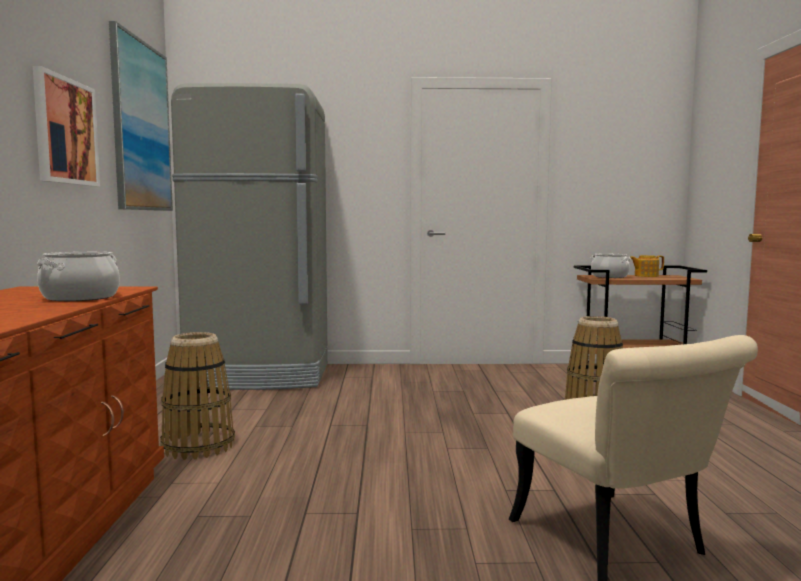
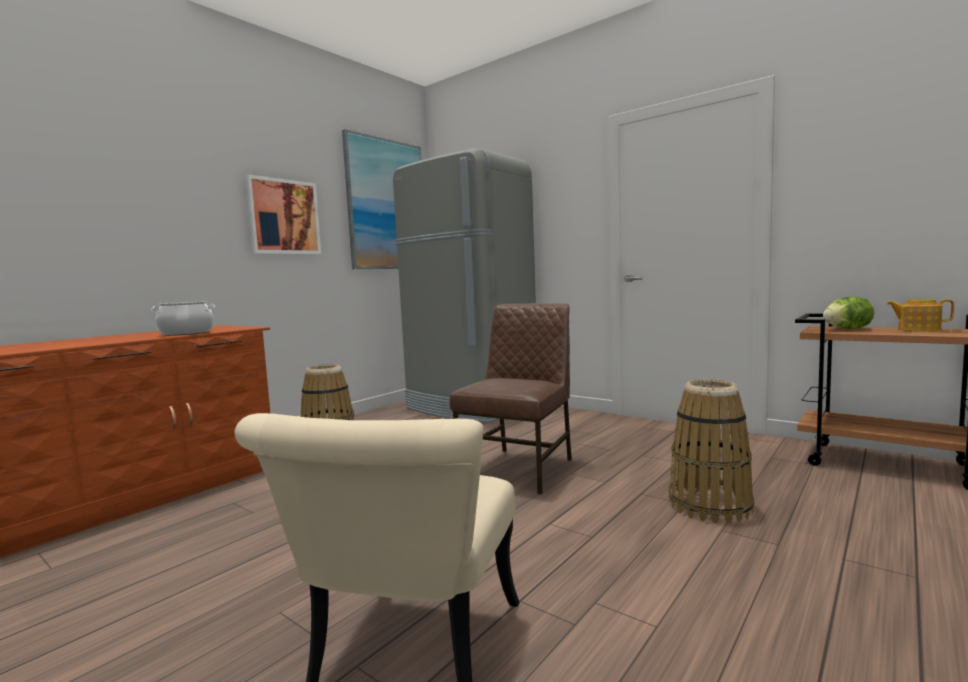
camera: 40 degrees right, 0 degrees up
(427, 418) = (519, 469): none -> brown chair
(609, 276) = (847, 329): cooking pot -> lettuce

